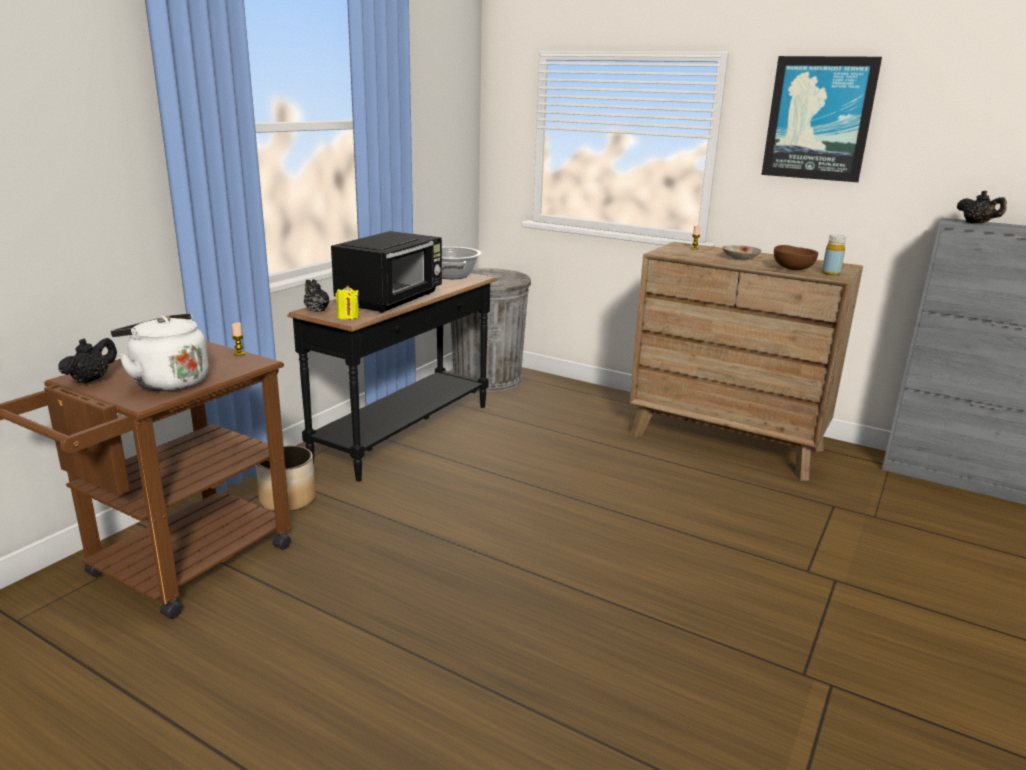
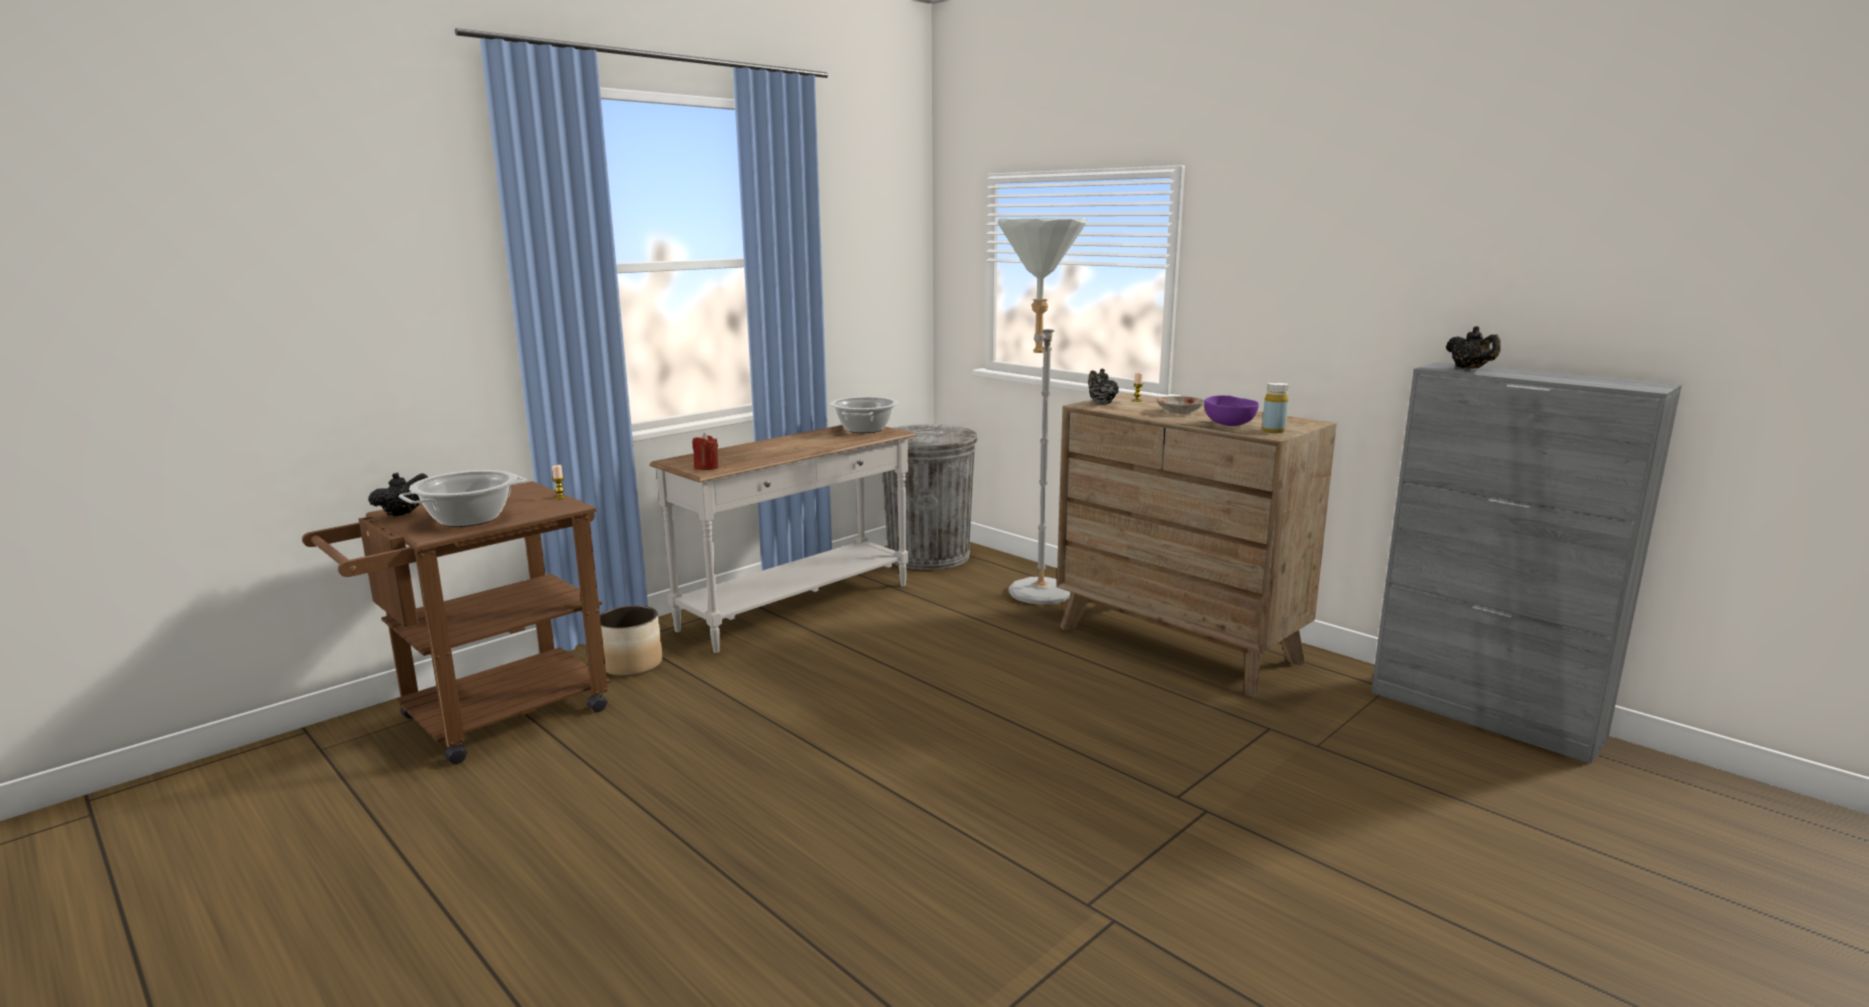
camera: 15 degrees right, 5 degrees down
(167, 382) = (469, 519): white kettle -> cooking pot
(316, 310) = (681, 460): black teapot -> black teapot (1101, 402)
(348, 317) = (706, 467): yellow candle -> red candle
(392, 300) = (770, 452): black microwave -> none
(406, 433) = (798, 607): black console table -> white console table
(594, 411) = (1034, 598): none -> grey floor lamp
(792, 269) = (1230, 425): brown bowl -> purple bowl
(819, 119) = (1287, 241): picture -> none

